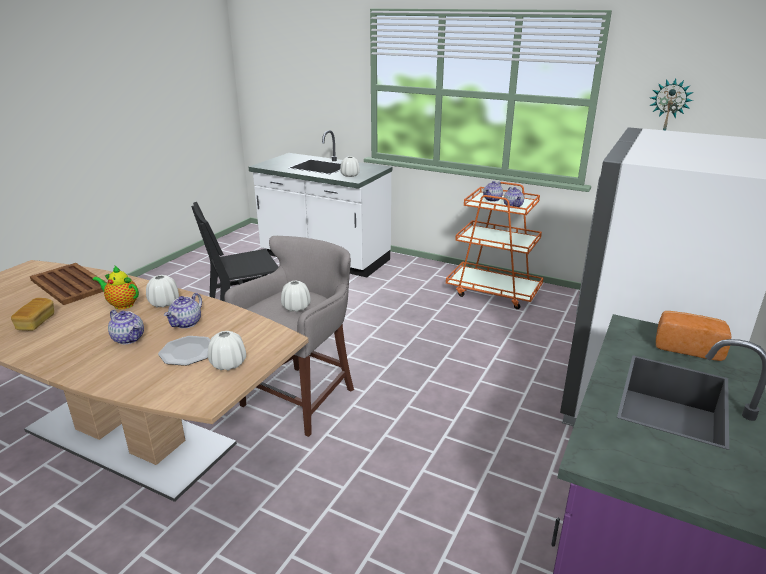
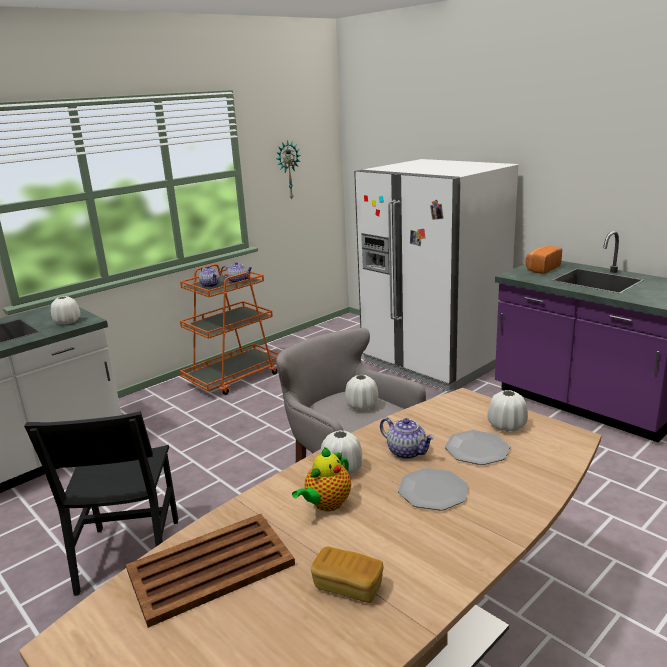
camera: 70 degrees left, 5 degrees down
(129, 338) = (432, 491): teapot -> plate

